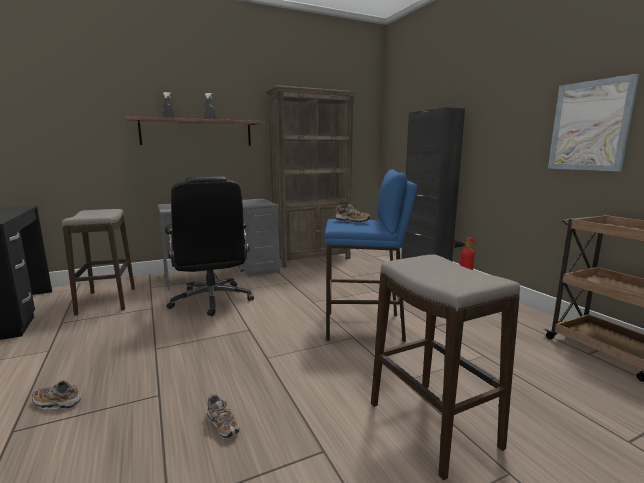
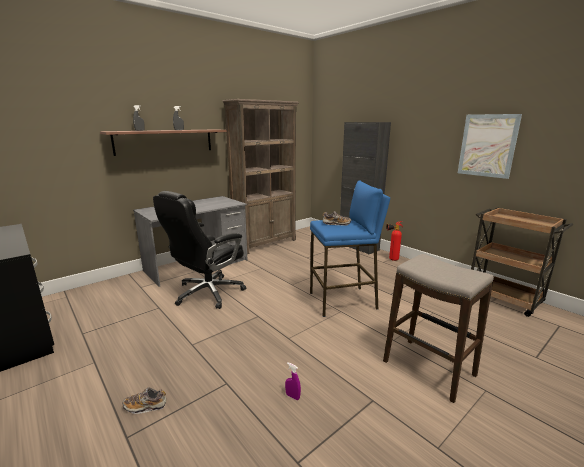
camera: 15 degrees left, 5 degrees up
(107, 301) = (110, 306): stool -> none
(212, 300) = (207, 293): black office chair -> black office chair turned 75 degrees clockwise
(222, 425) = (292, 396): shoe -> purple spray bottle

